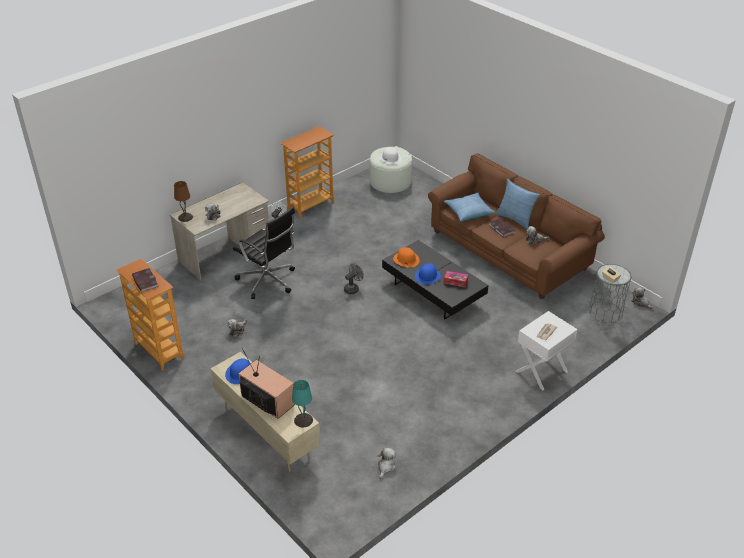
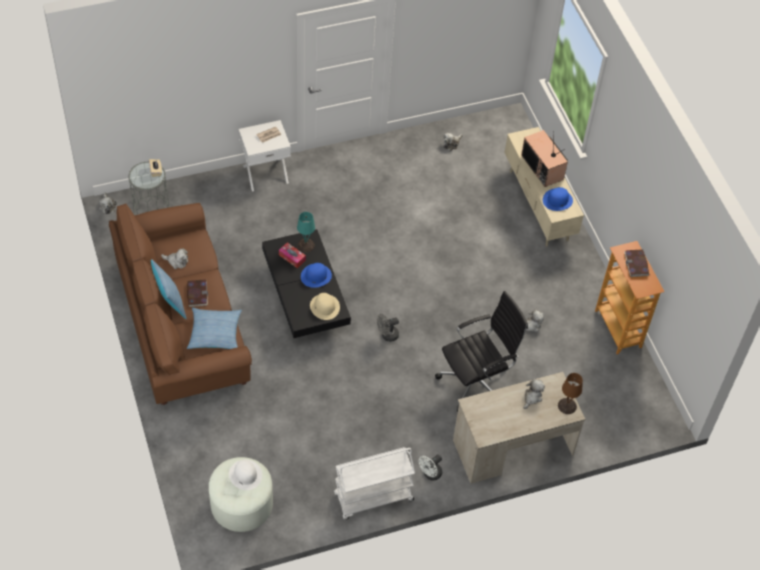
camera: 160 degrees left, 15 degrees up
(268, 281) = (476, 382): black office chair -> black office chair turned 90 degrees clockwise
(303, 420) = (519, 139): turquoise table lamp -> turquoise table lamp (305, 245)
(310, 205) = (373, 498): bookcase -> white cart
(406, 259) = (325, 307): orange hat -> beige hat

